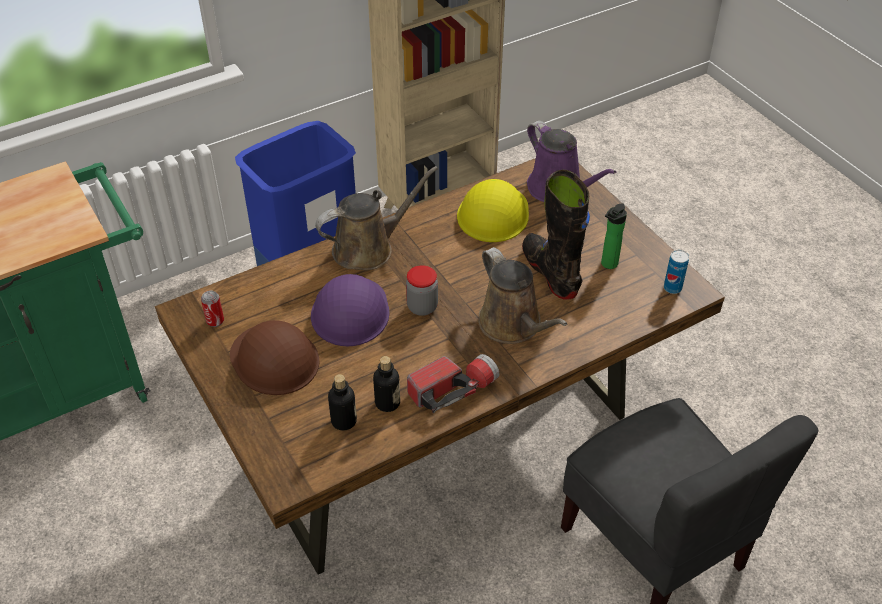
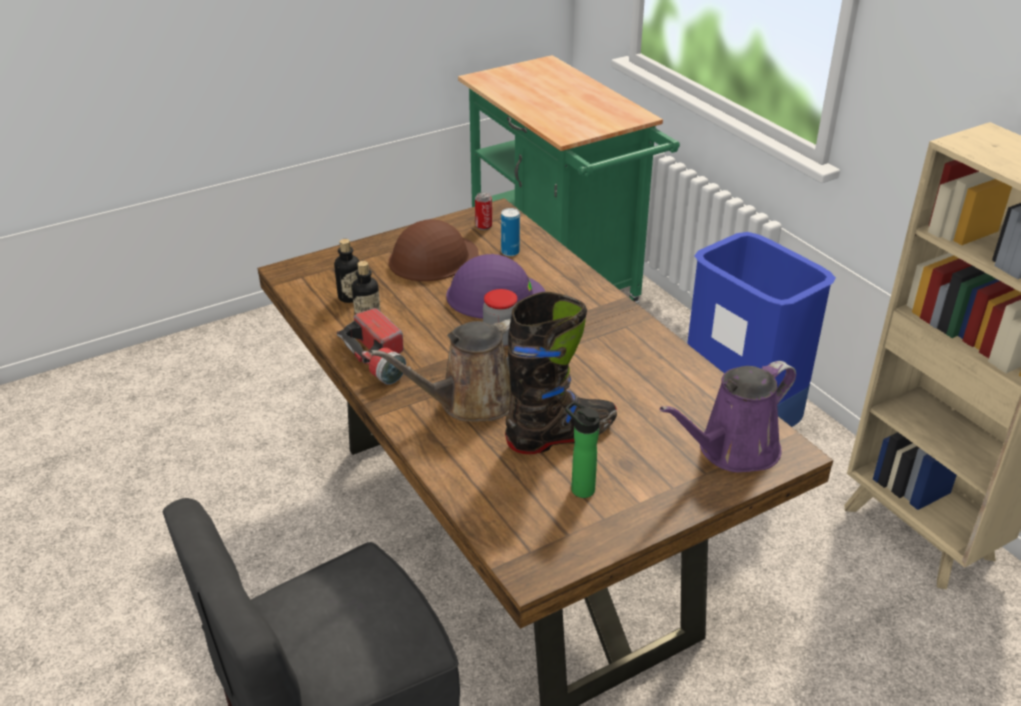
camera: 90 degrees right, 10 degrees down
(368, 248) = (592, 303): brown watering can -> none
(493, 213) = (669, 392): yellow hard hat -> none
(672, 288) = (536, 549): can -> can (510, 252)

